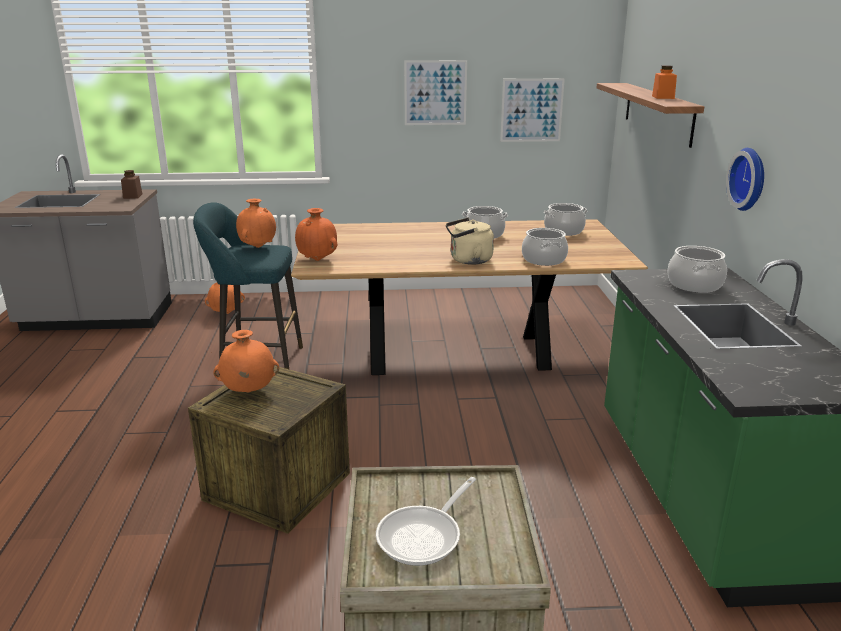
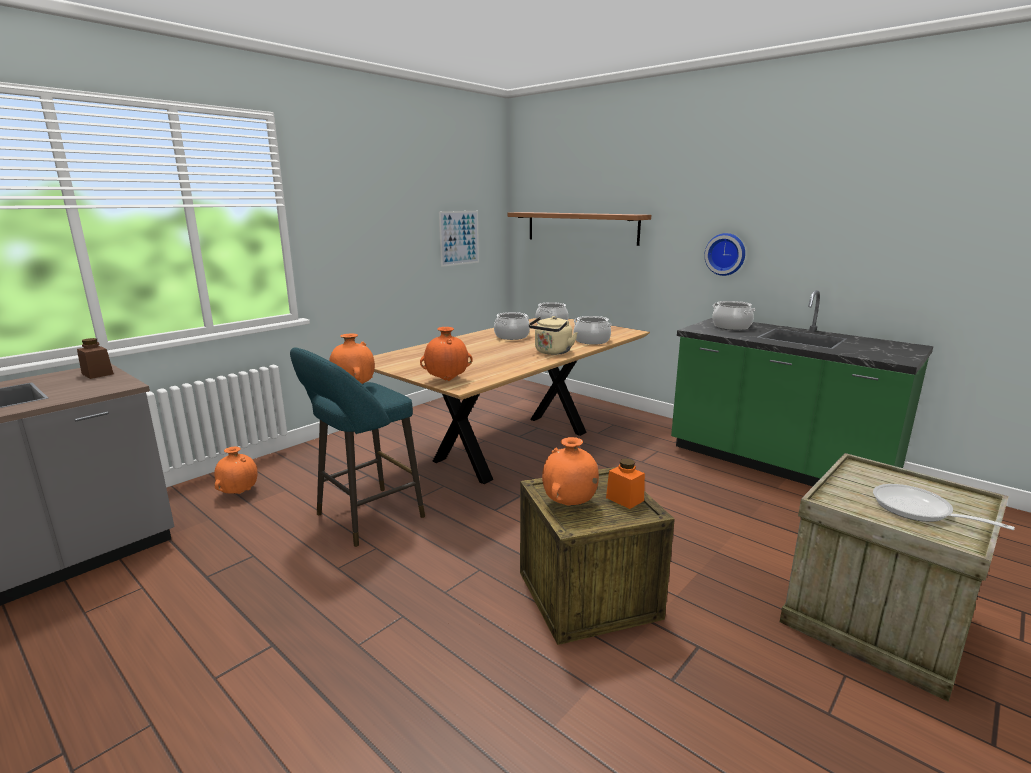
camera: 45 degrees left, 5 degrees down
(424, 536) = (918, 510): frying pan -> frying pan turned 150 degrees clockwise
(435, 93) = (391, 225): picture -> none
(663, 97) = (602, 213): orange jar -> orange jar (624, 499)

